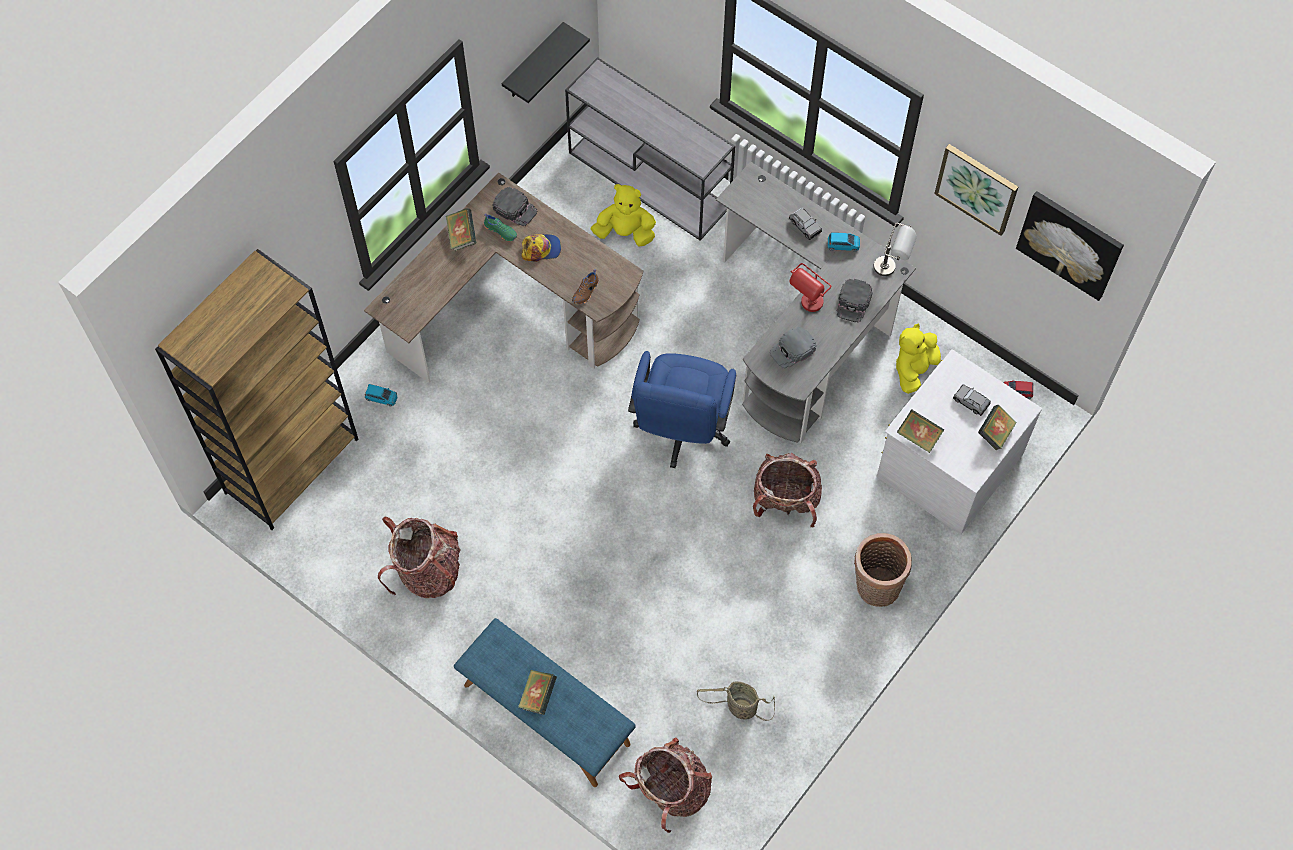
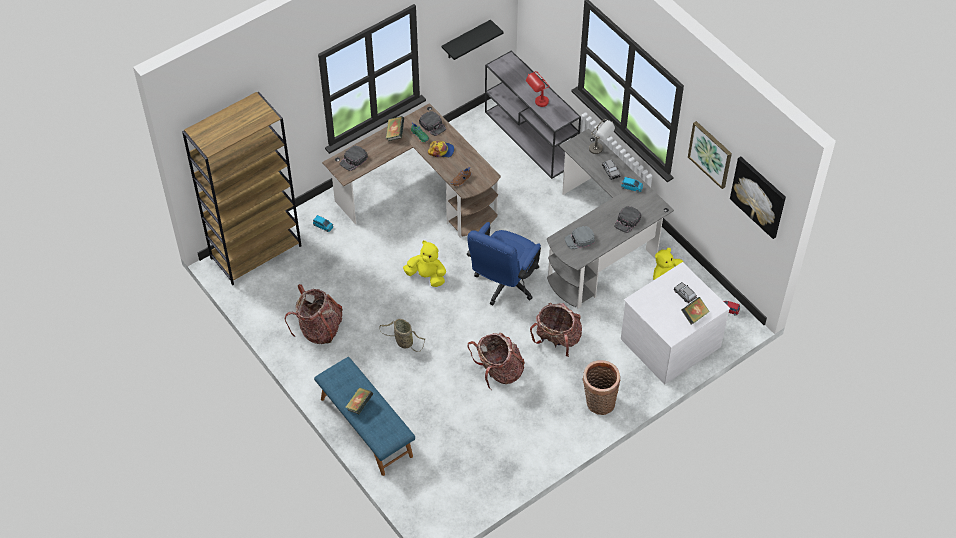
camera: 15 degrees right, 10 degrees down
(411, 296) = (353, 160): none -> black cap
(625, 232) = (505, 164): yellow plush toy -> yellow plush toy (427, 276)
(670, 791) = (429, 489): backpack -> backpack (499, 372)
(739, 707) = (488, 451): basket -> basket (403, 341)
(807, 307) = (597, 218): red table lamp -> red table lamp (538, 104)
(892, 268) = (658, 207): grey table lamp -> grey table lamp (600, 150)
(918, 437) = (644, 307): book -> none

